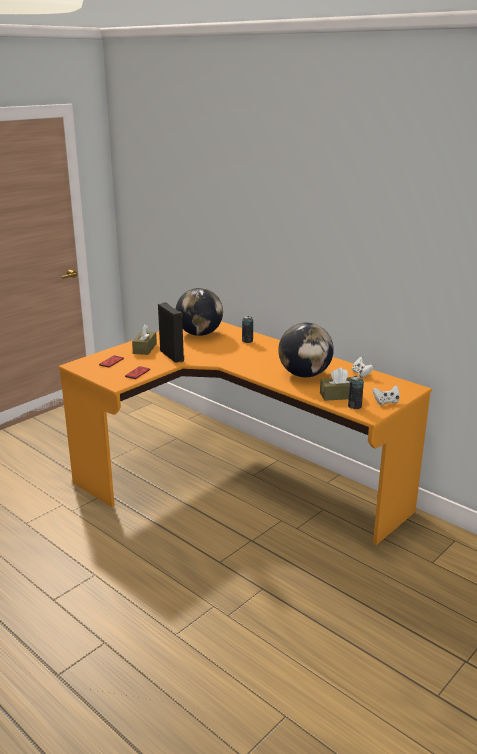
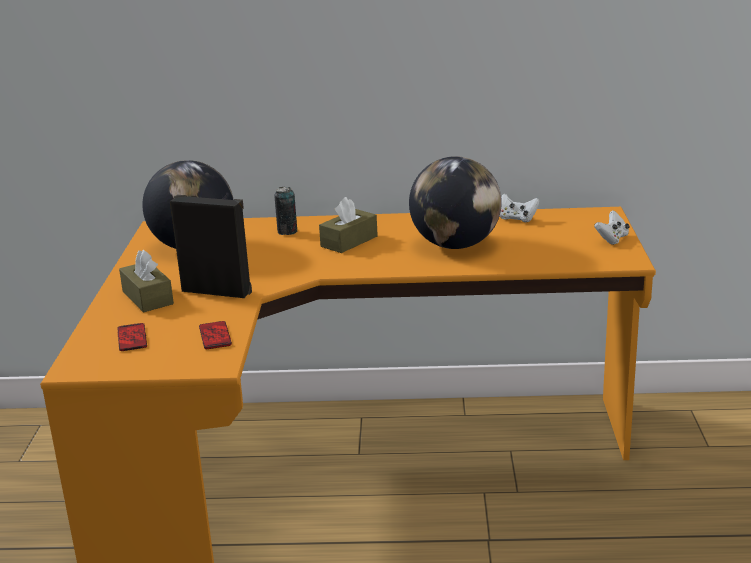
camera: 40 degrees left, 0 degrees up
(339, 395) = (548, 253): brown tissue box -> brown tissue box (349, 241)
(354, 406) = (591, 258): can -> none

